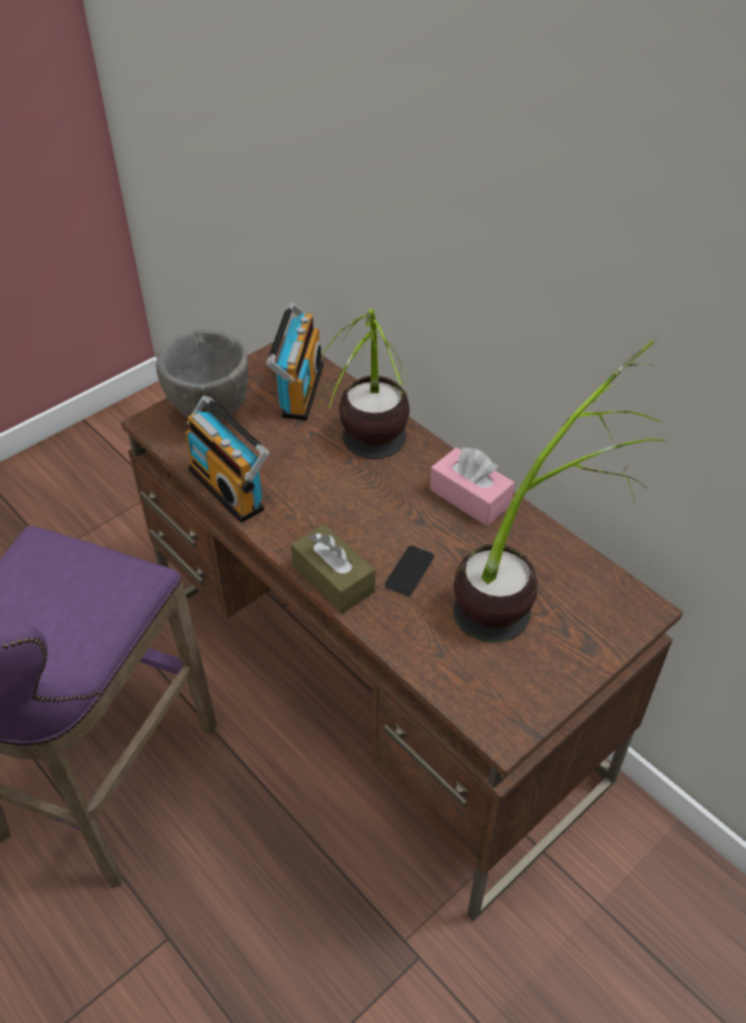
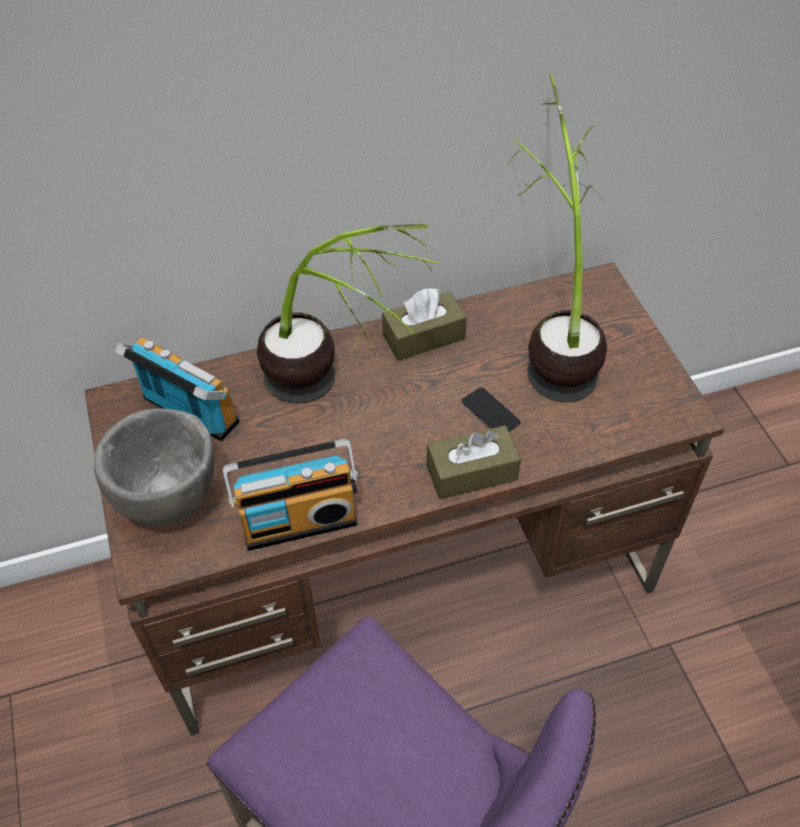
camera: 65 degrees left, 5 degrees up
(470, 497) = (423, 337): pink tissue box -> brown tissue box

